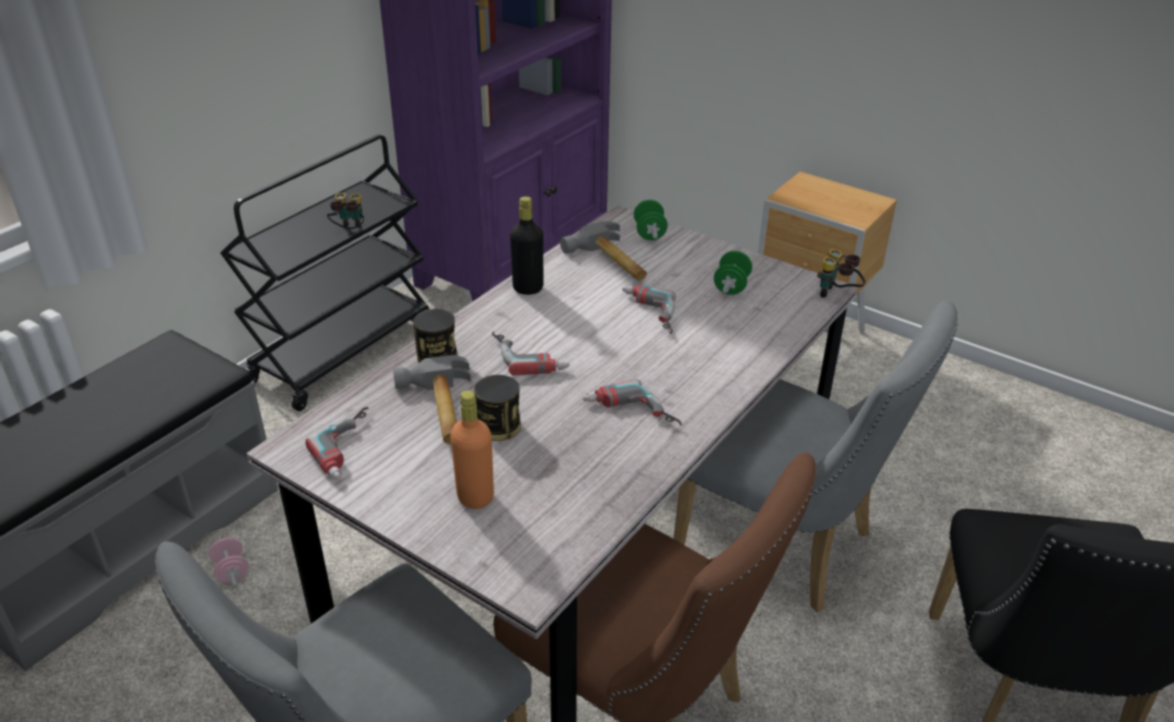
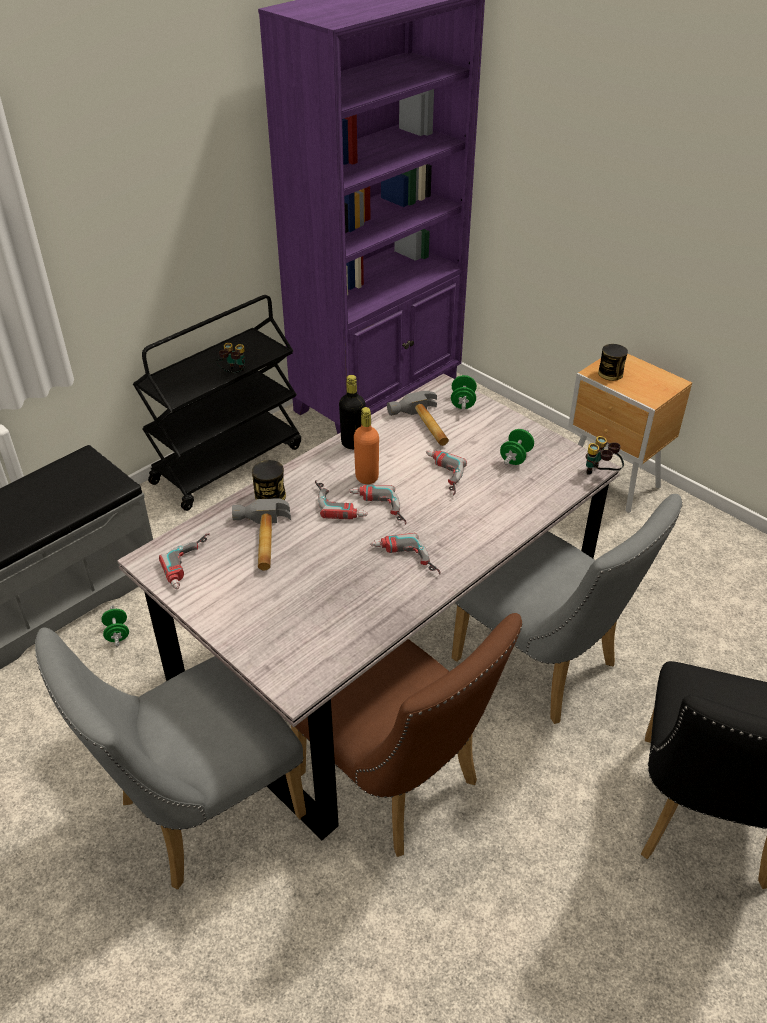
camera: 10 degrees right, 5 degrees up
(231, 571) = (117, 633): pink dumbbell -> green dumbbell
(475, 497) = (272, 614): orange bottle -> orange bottle (367, 477)
(498, 426) = (303, 559): can -> can (610, 373)
(578, 359) = (377, 509): none -> power drill

